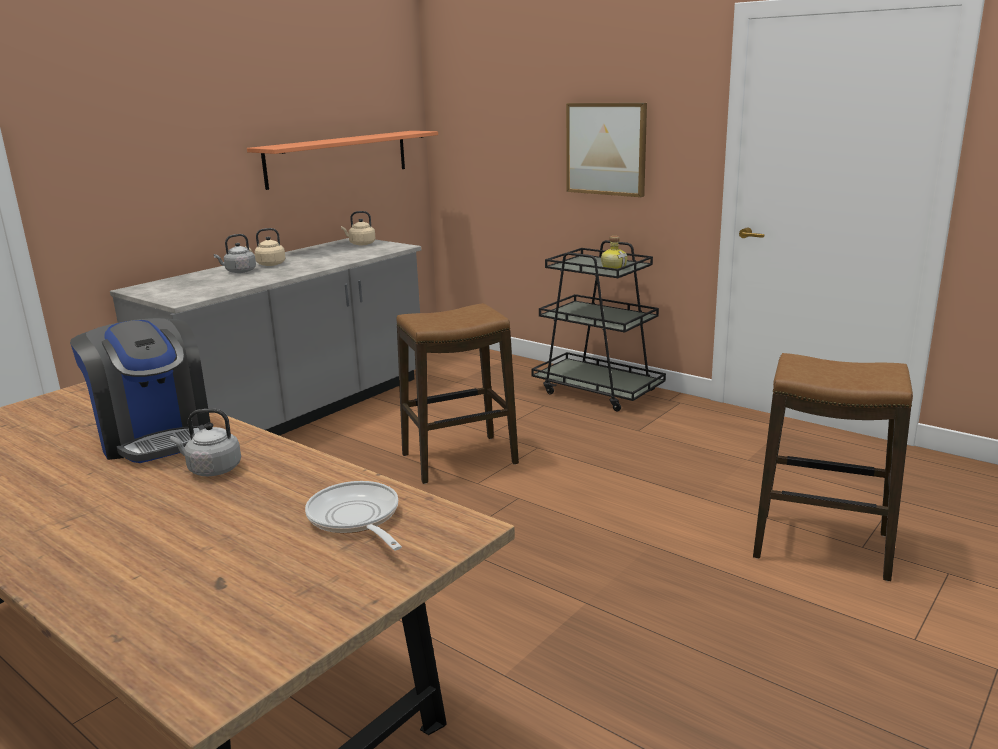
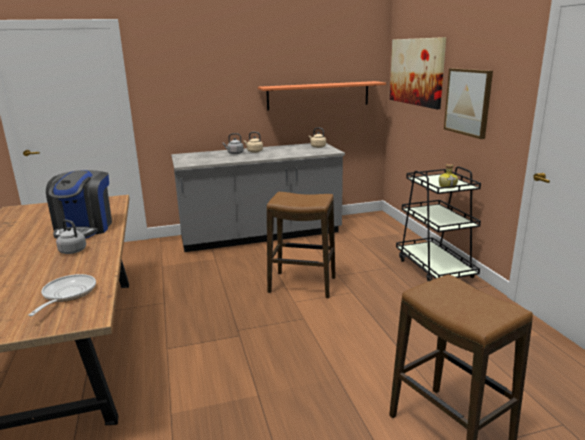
camera: 35 degrees right, 0 degrees up
(492, 112) = (416, 71): none -> picture

